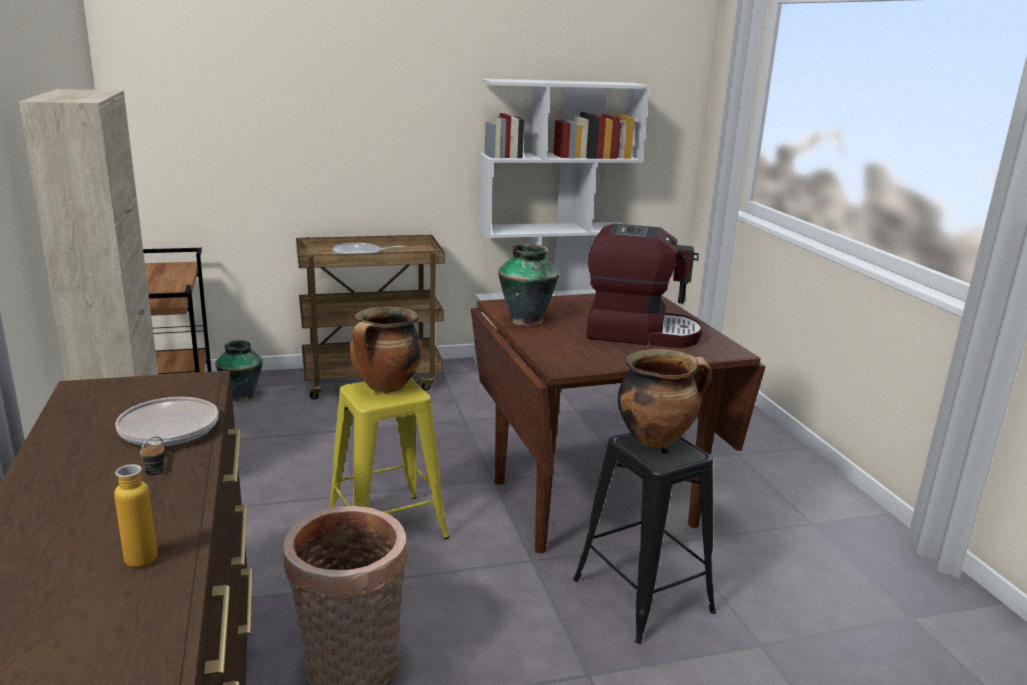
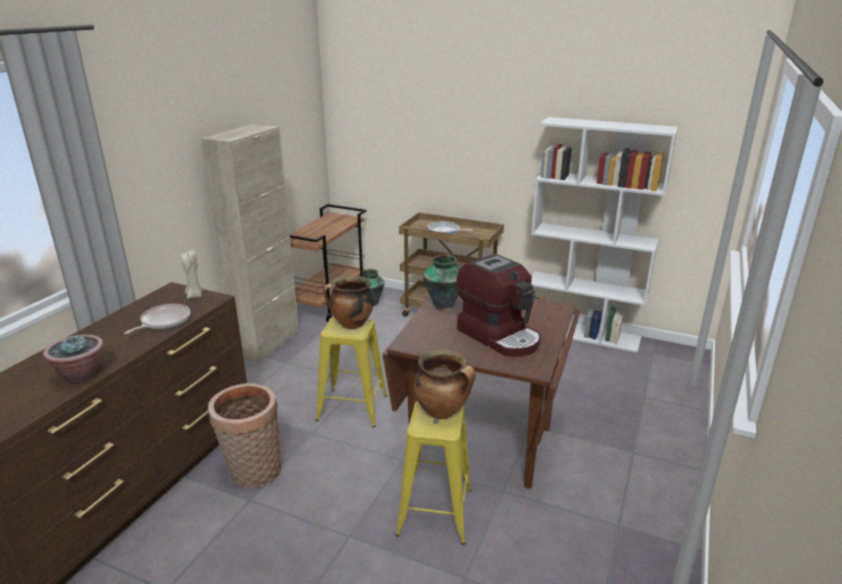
camera: 40 degrees right, 5 degrees up
(152, 386) = (194, 295): none -> beige candle
(152, 553) = (81, 375): bottle -> potted plant
(642, 595) = (435, 511): black stool -> yellow stool

